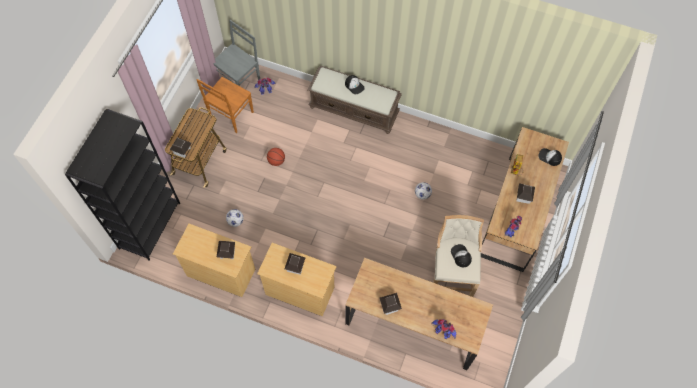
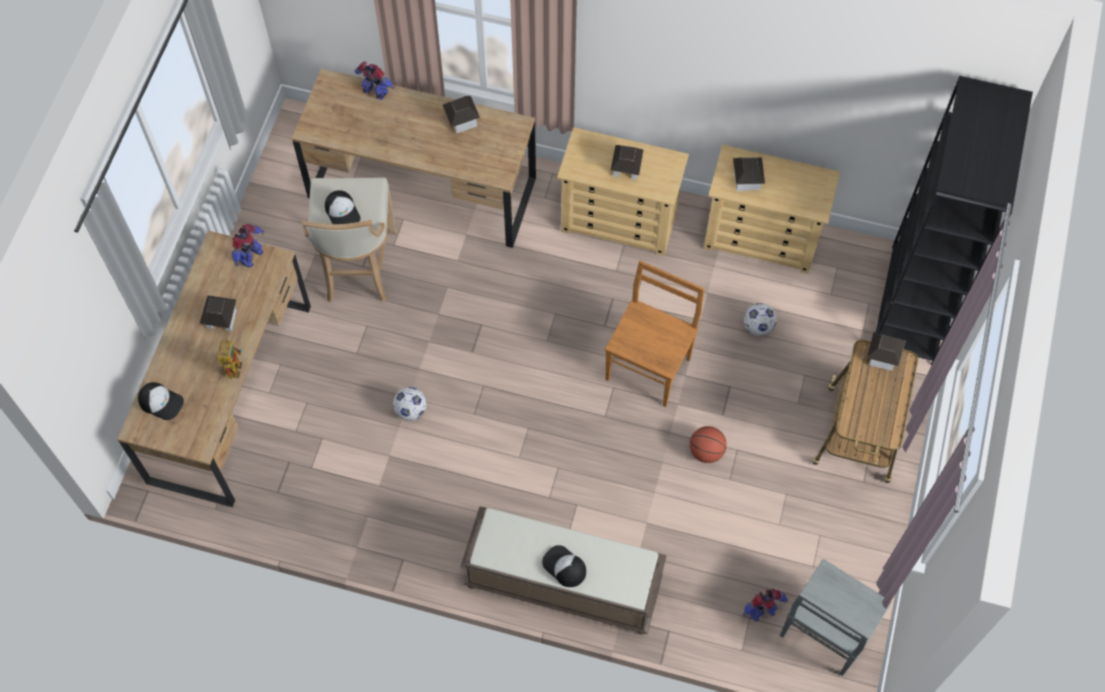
camera: 175 degrees right, 0 degrees up
(230, 116) = (823, 543): brown chair -> brown chair (649, 367)

